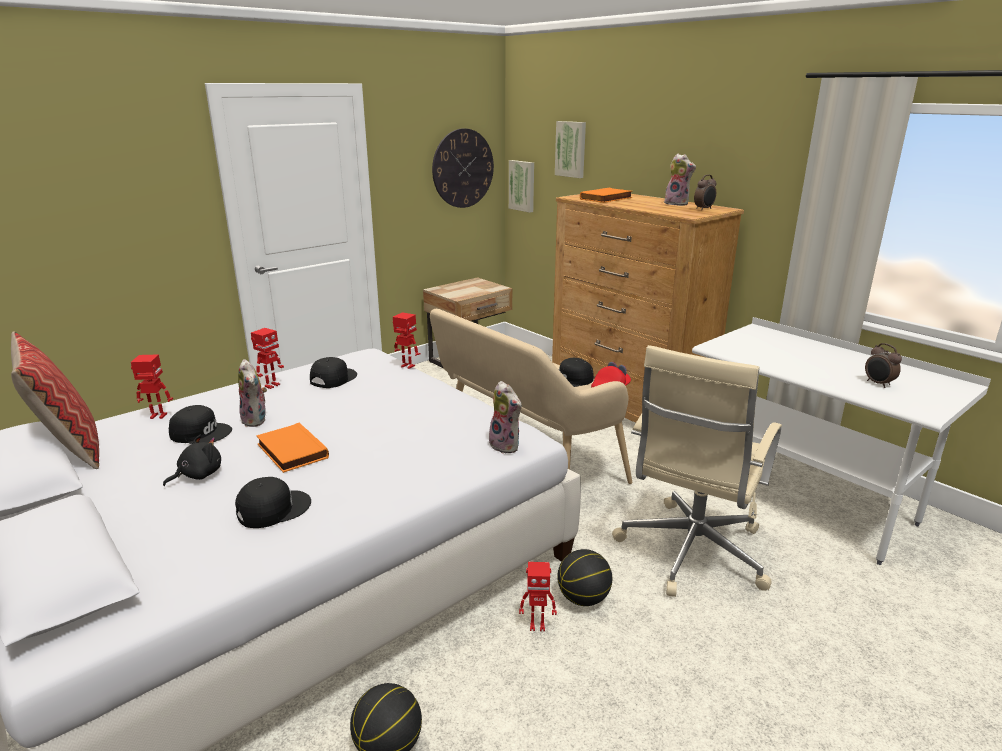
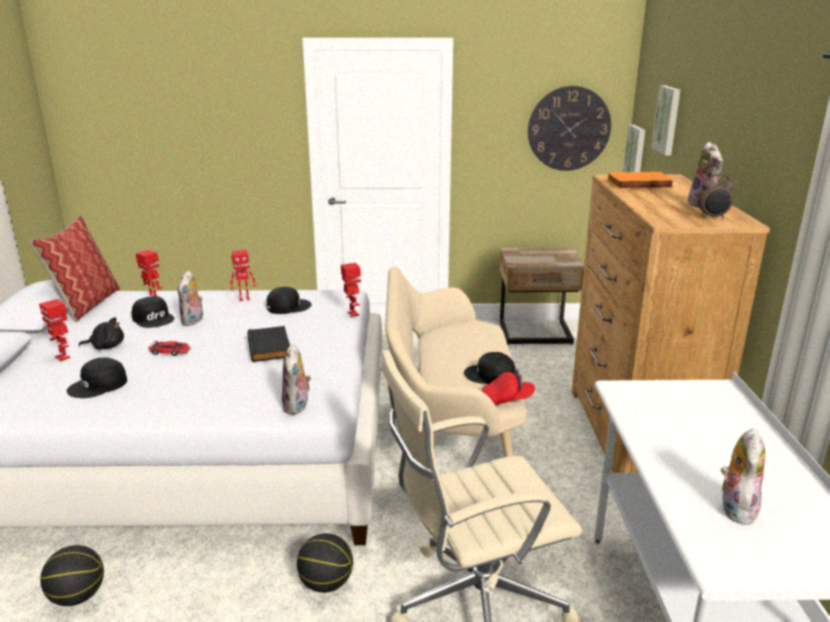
camera: 40 degrees right, 0 degrees up
(273, 508) = (98, 385): black cap -> black cap turned 135 degrees clockwise
(290, 451) = (170, 351): orange book -> toy car
(391, 412) = (270, 347): none -> black book
(537, 626) = (265, 581): toy robot -> toy robot (63, 357)
(878, 384) = (735, 508): alarm clock -> plush toy

